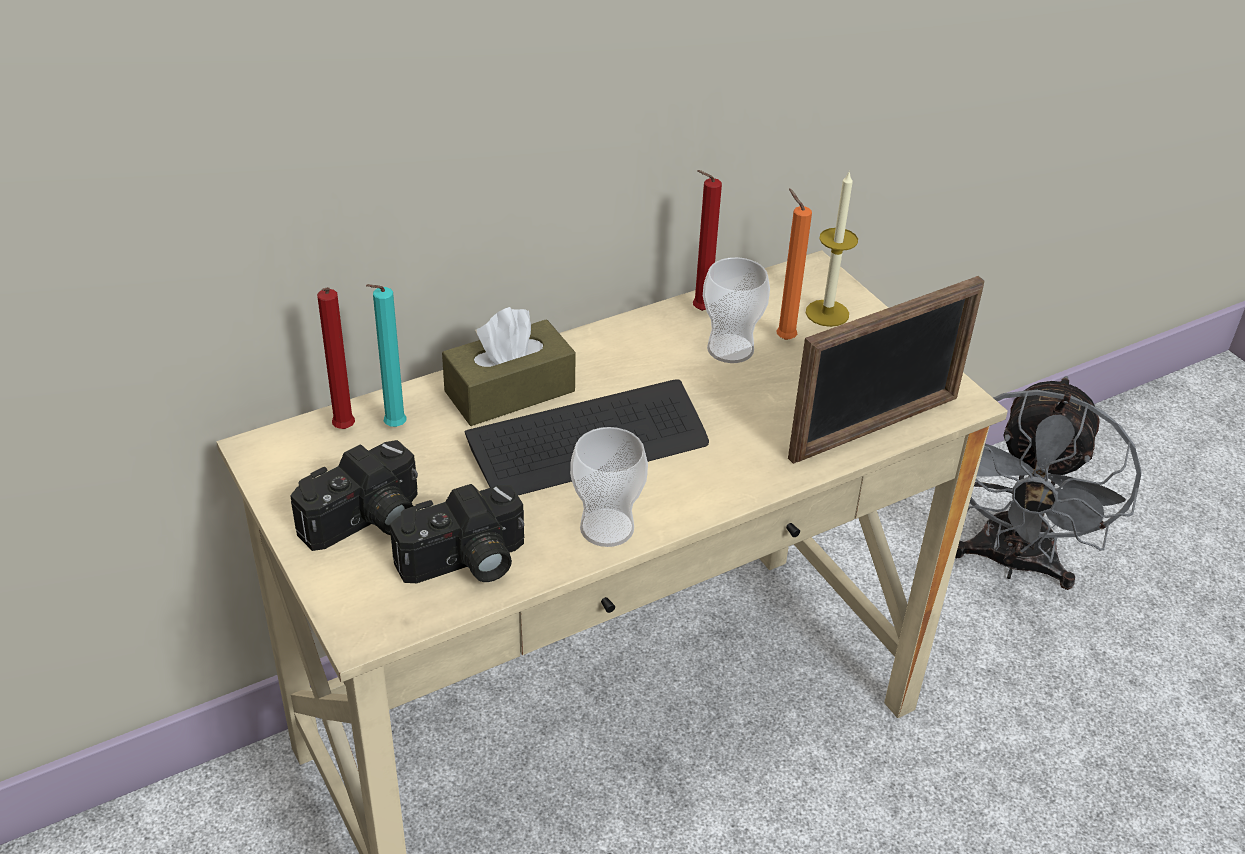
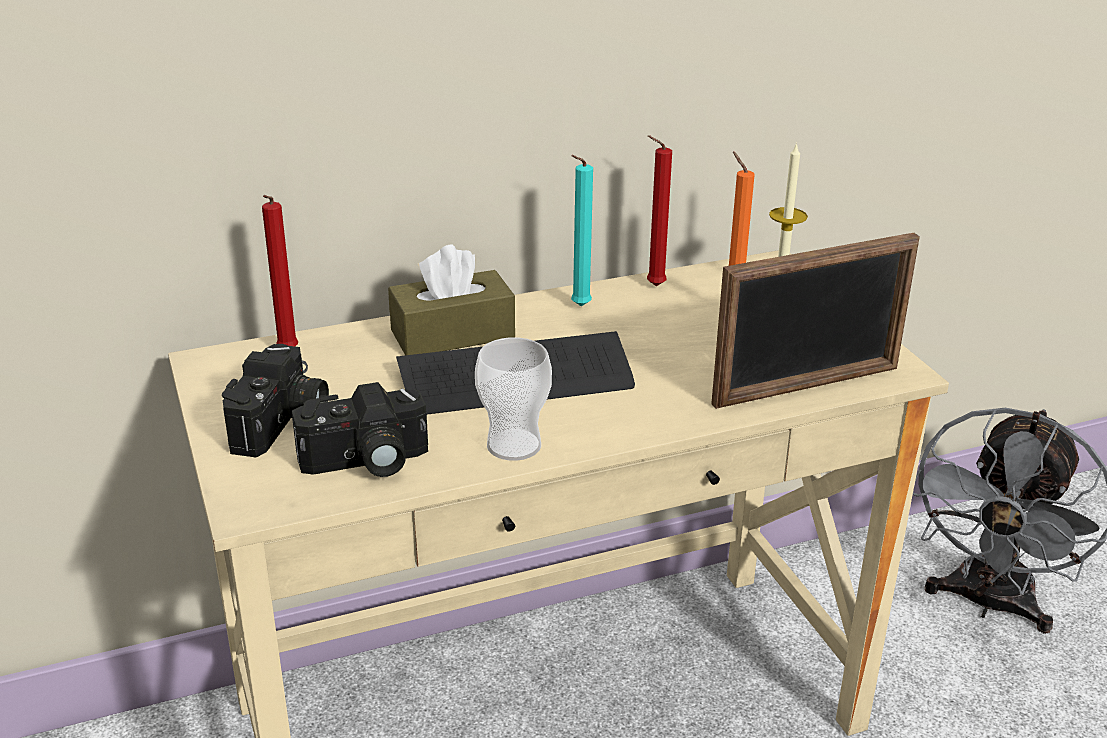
camera: 10 degrees right, 10 degrees down
(366, 522) = (282, 423): camera -> camera turned 45 degrees counterclockwise
(392, 428) = (333, 354): turquoise candle -> turquoise candle (578, 307)
(730, 349) = (676, 316): cup -> none

